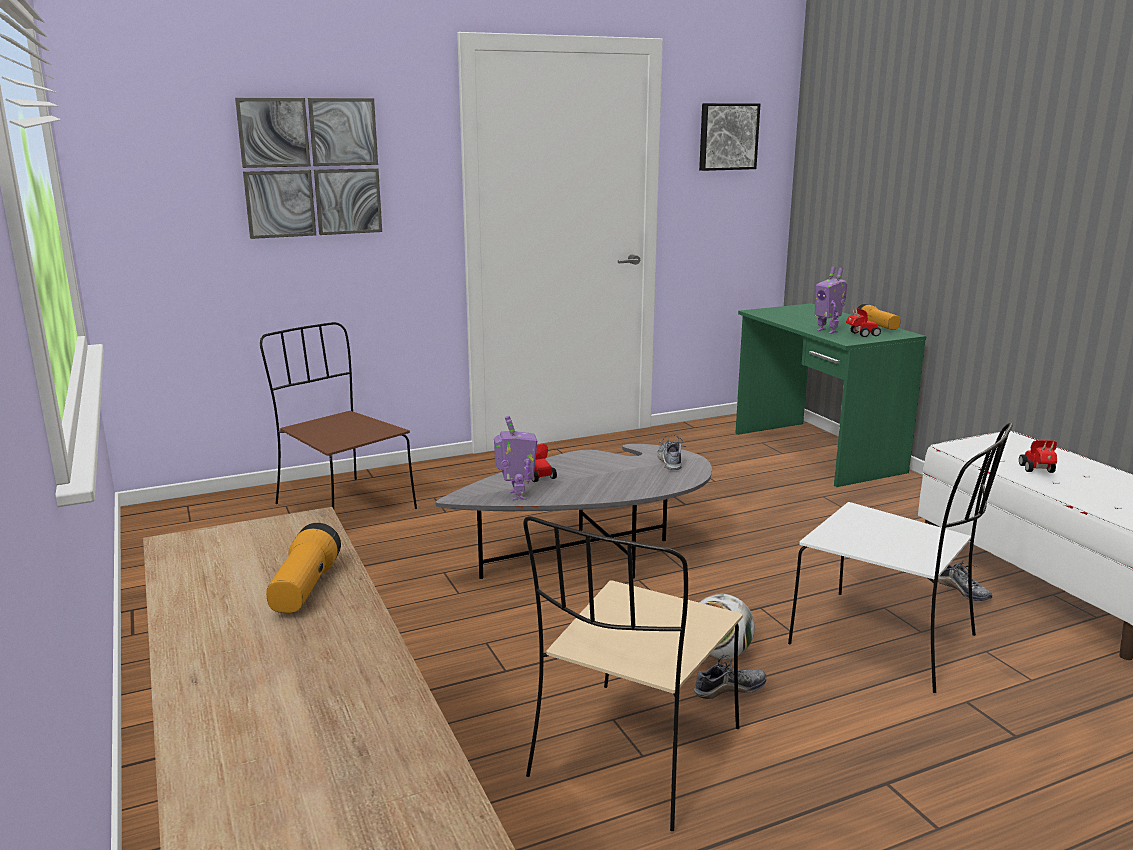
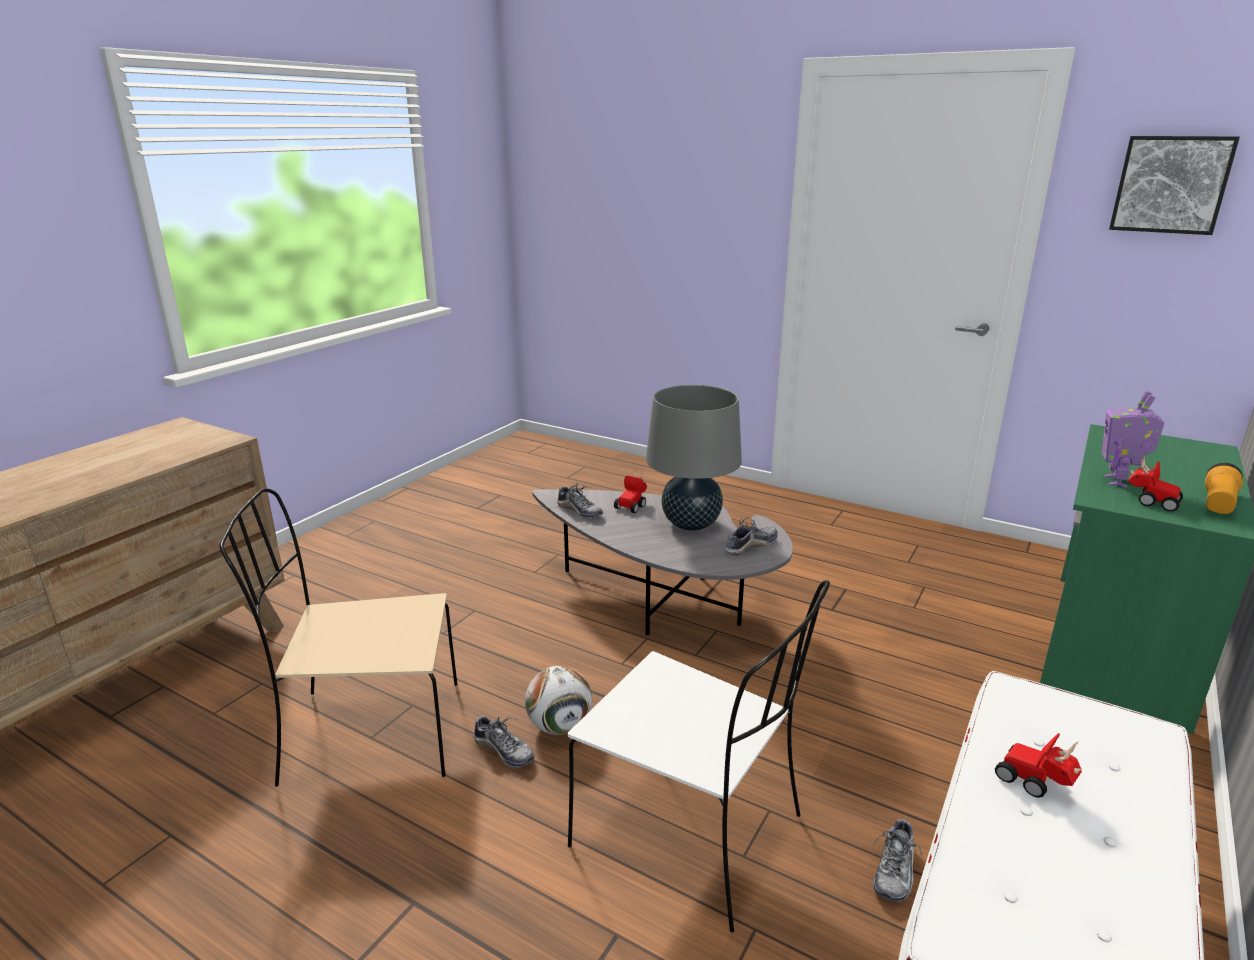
camera: 55 degrees right, 5 degrees up
(305, 588) = (117, 468): flashlight -> none
(311, 167) = (659, 192): picture -> none
(343, 506) = (610, 482): brown chair -> none
(516, 496) = (580, 511): toy robot -> shoe
(606, 467) = (691, 524): none -> grey table lamp
(887, 641) = (692, 833): white chair -> white chair turned 60 degrees counterclockwise
(1038, 471) = (1035, 782): toy car -> toy car turned 105 degrees counterclockwise

